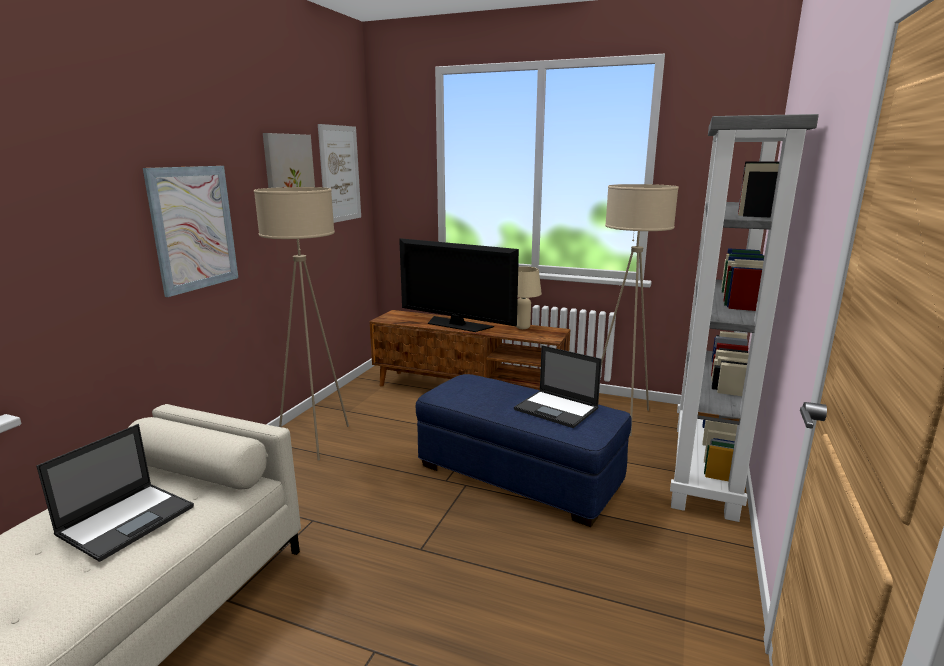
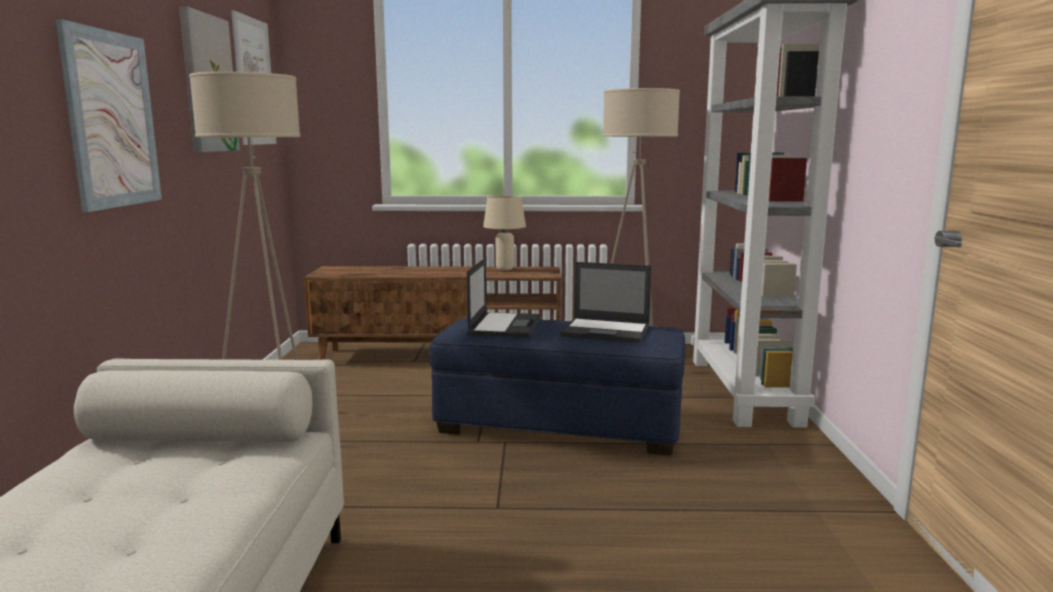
camera: 20 degrees left, 5 degrees down
(128, 519) = (149, 491): laptop -> laptop (505, 325)
(457, 325) = (423, 272): television -> none

